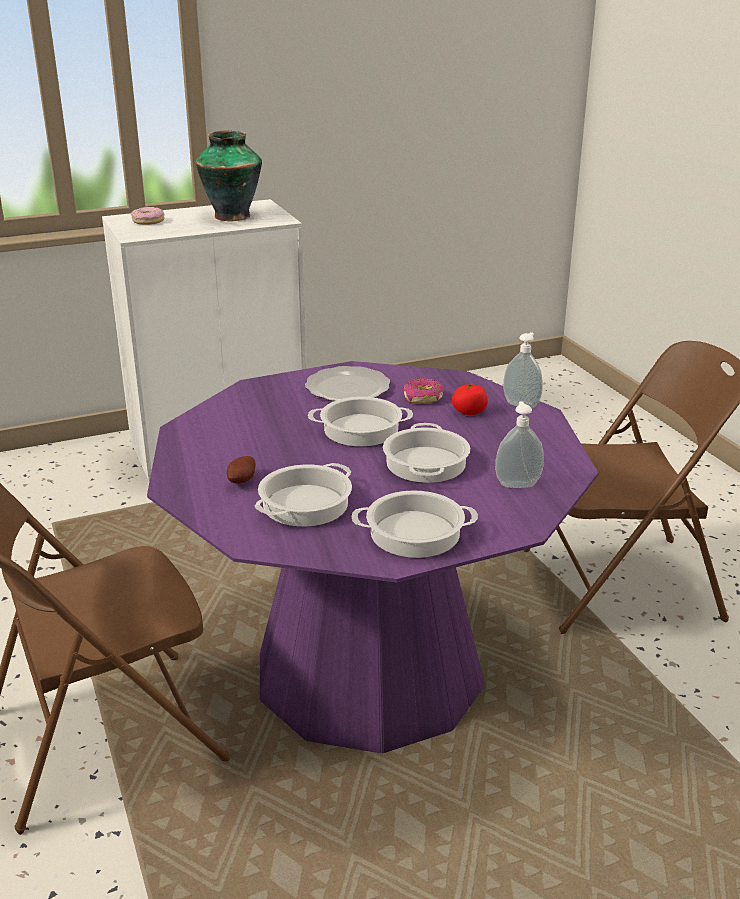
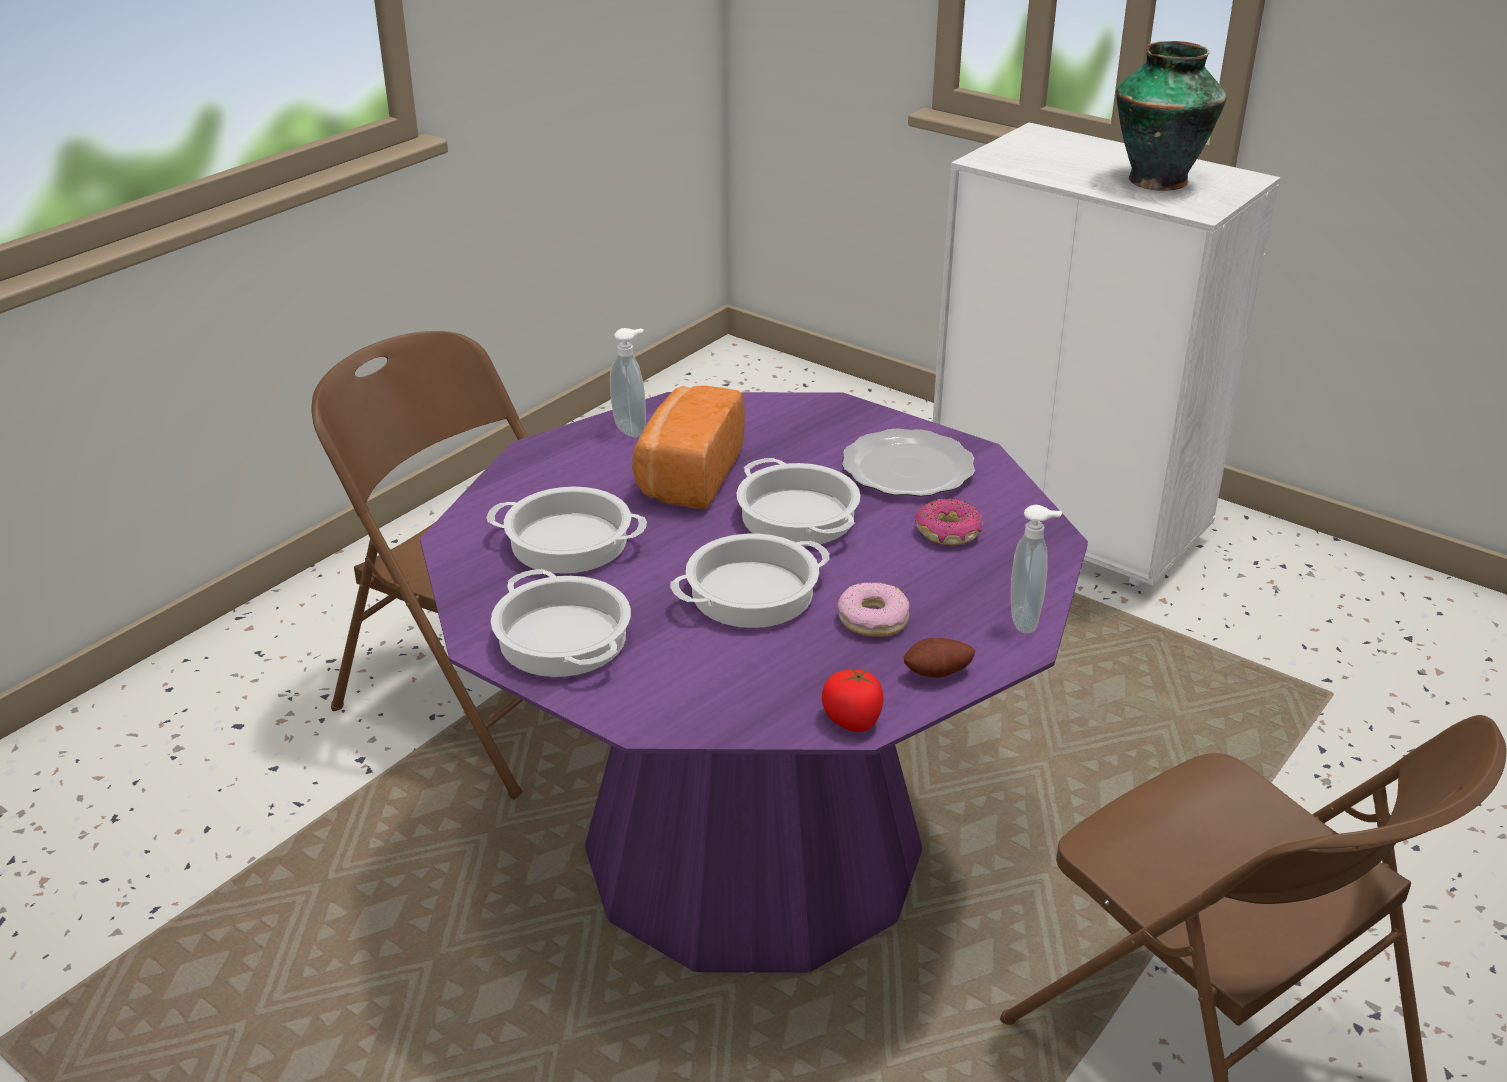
camera: 60 degrees right, 5 degrees up
(148, 221) = (1052, 148): donut -> donut (873, 619)
(243, 481) = (588, 485): potato -> potato (938, 675)
(274, 447) = (687, 475): none -> bread
(469, 412) = (945, 582): tomato -> tomato (853, 720)
(517, 484) = (765, 683): soap dispenser -> soap dispenser (632, 429)

